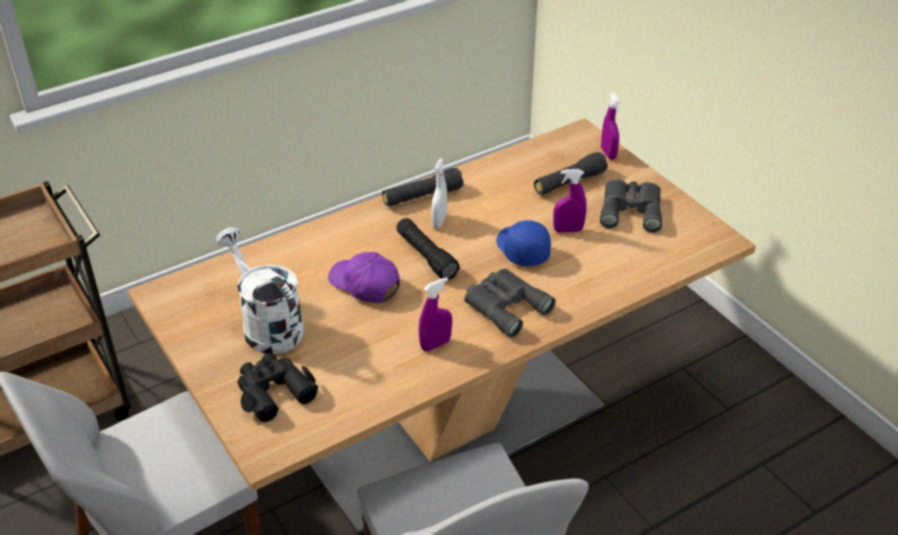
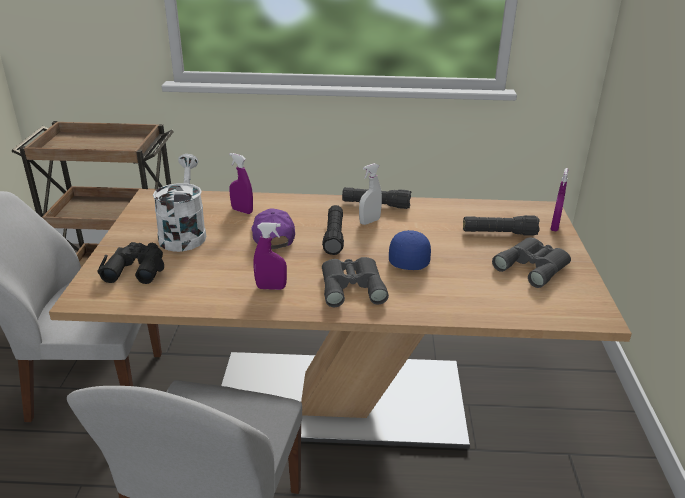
camera: 35 degrees right, 10 degrees down
(568, 230) = (462, 260): purple spray bottle -> purple spray bottle (242, 211)

